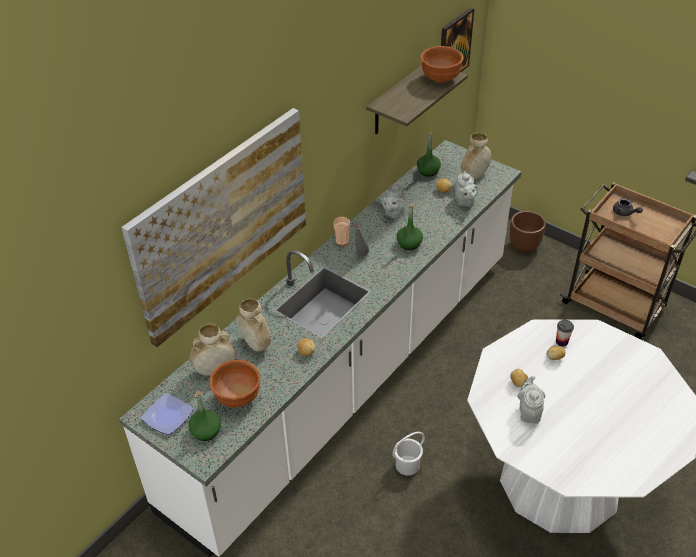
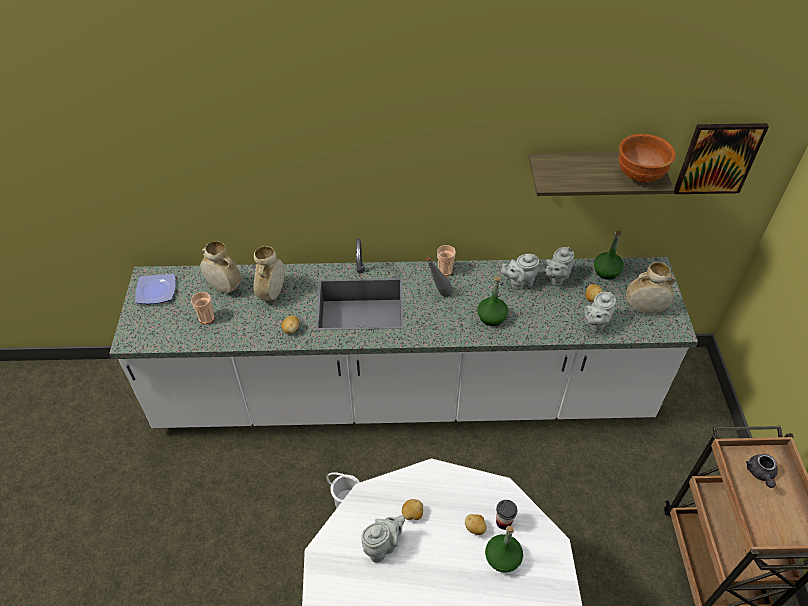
camera: 50 degrees right, 5 degrees up
(206, 431) = (158, 322): green bottle -> green bottle (502, 558)
(222, 224) = (282, 167): picture -> none
(237, 397) = (206, 318): brown bowl -> cup
(408, 195) = (555, 278): none -> grey teapot
(523, 246) = (701, 428): brown planter -> none

